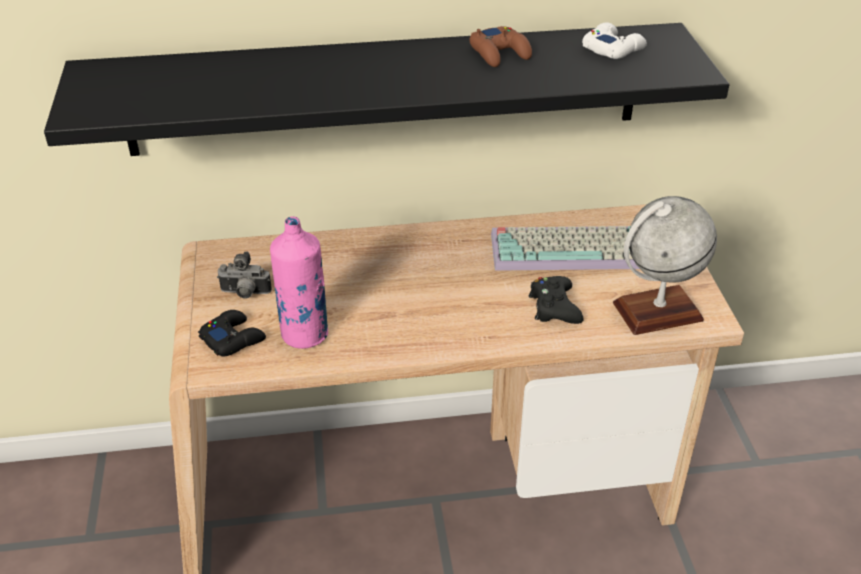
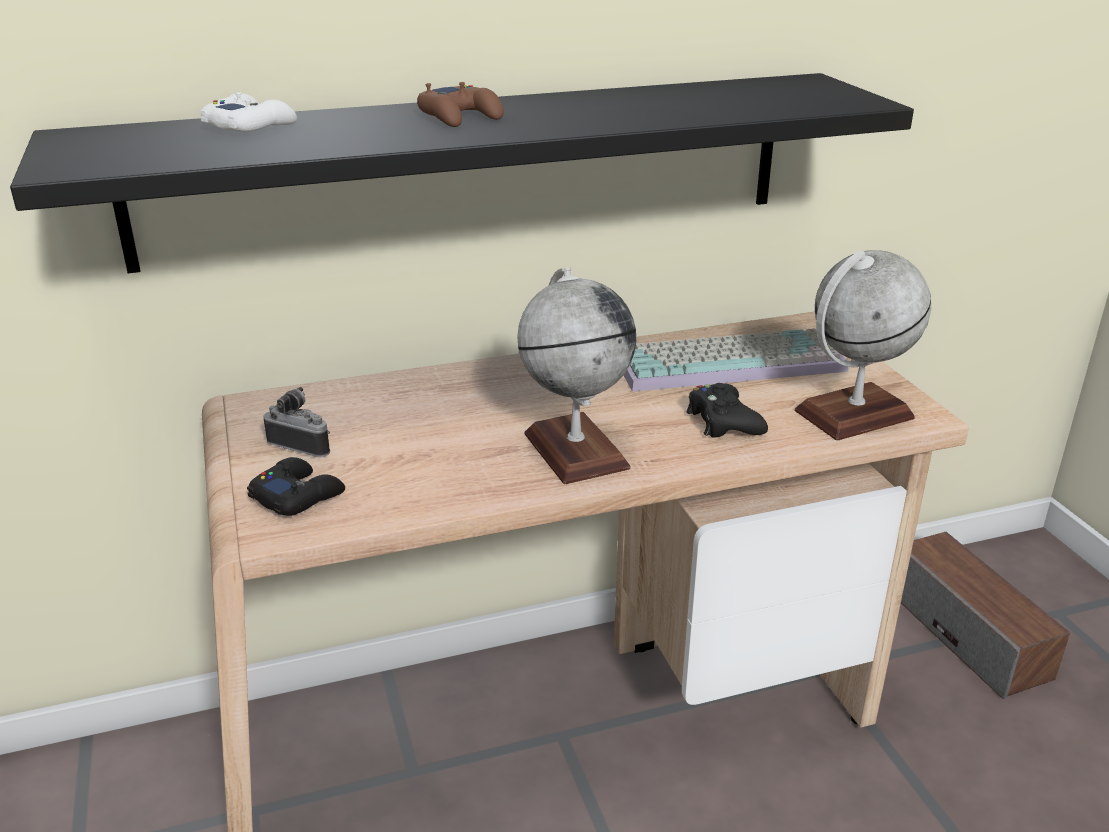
camera: 10 degrees left, 10 degrees down
(245, 294) = (303, 445): camera -> camera turned 150 degrees counterclockwise
(304, 334) = (399, 481): pink bottle -> none
(436, 321) = (575, 450): none -> globe
(500, 53) = (621, 100): brown game controller -> brown game controller (460, 117)
(612, 49) = (756, 91): white game controller -> white game controller (250, 126)
(776, 458) = (967, 632): none -> speaker

